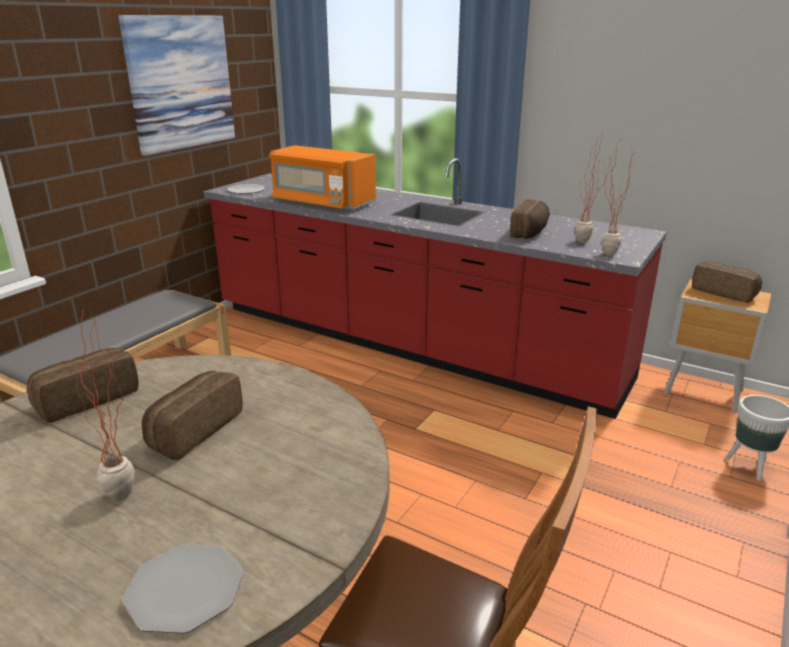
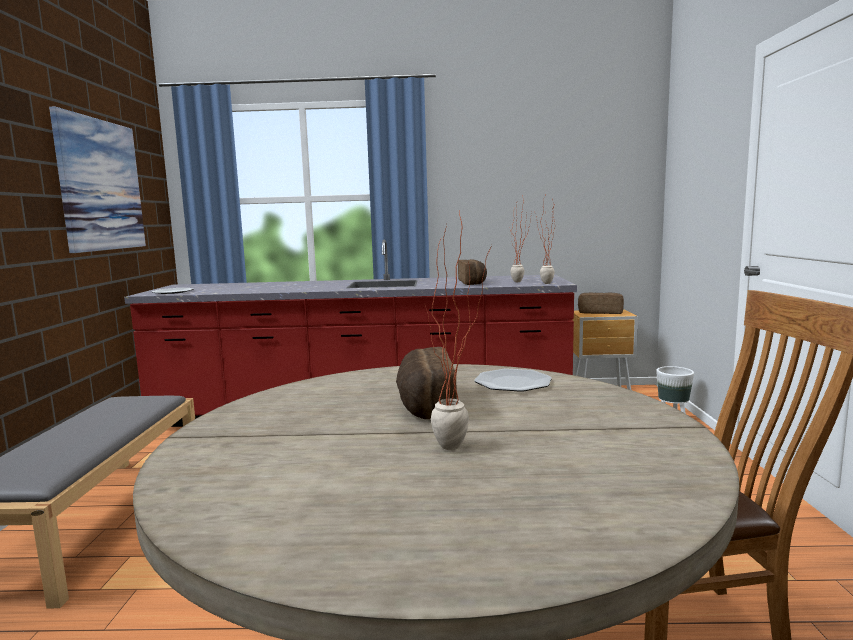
camera: 30 degrees left, 15 degrees down
(87, 399) = (271, 415): bread -> none
(185, 589) = (629, 467): plate -> plate (513, 382)
(322, 203) = (269, 289): orange microwave -> none

